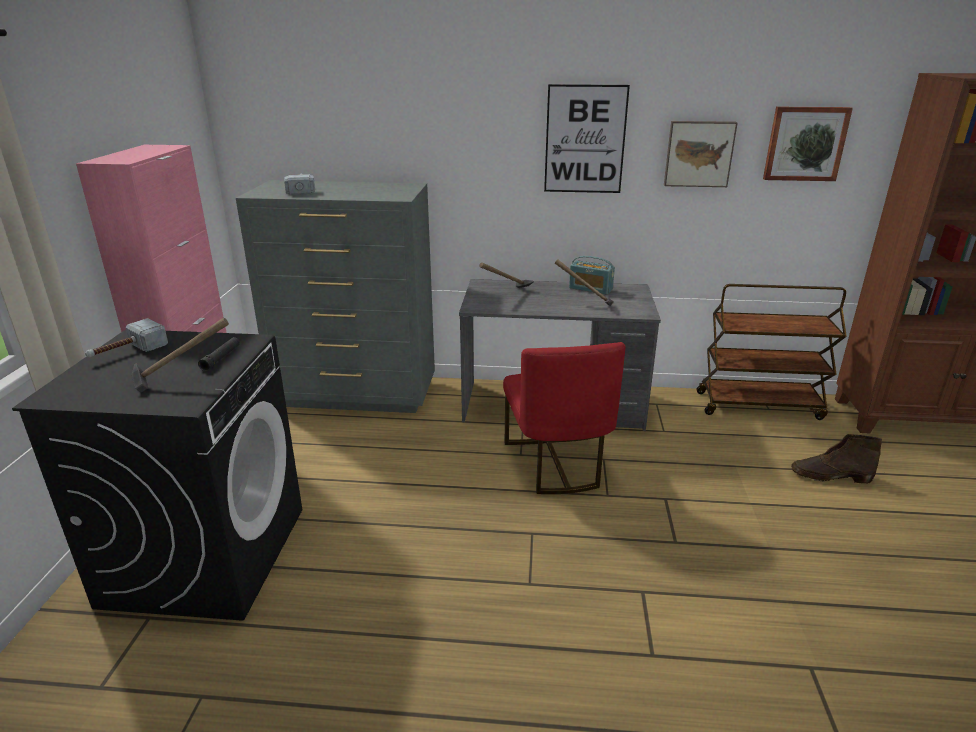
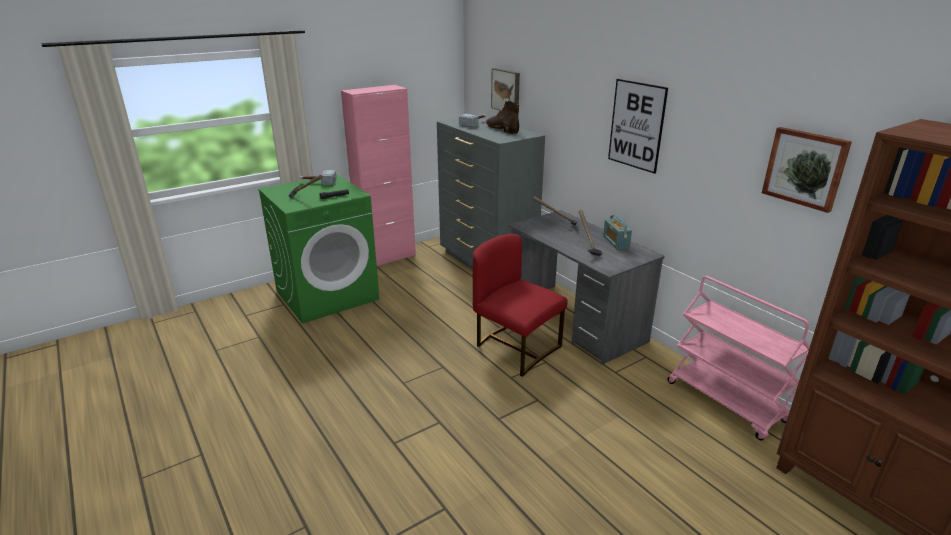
camera: 50 degrees right, 0 degrees up
(206, 554) = (328, 295): black washing machine -> green washing machine
(556, 464) = (515, 348): red chair -> red chair turned 90 degrees clockwise
(698, 153) = (714, 155): picture -> picture (506, 90)
(759, 405) = (727, 402): brown cart -> pink cart
(830, 476) = (676, 466): brown boot -> brown boot (501, 129)

